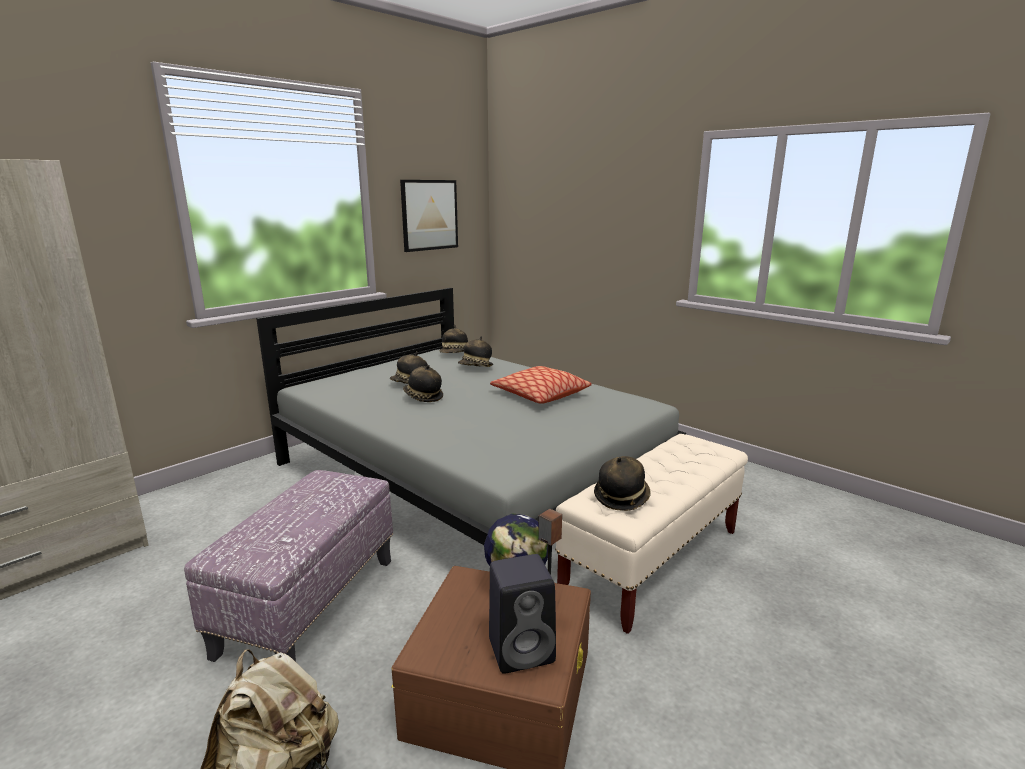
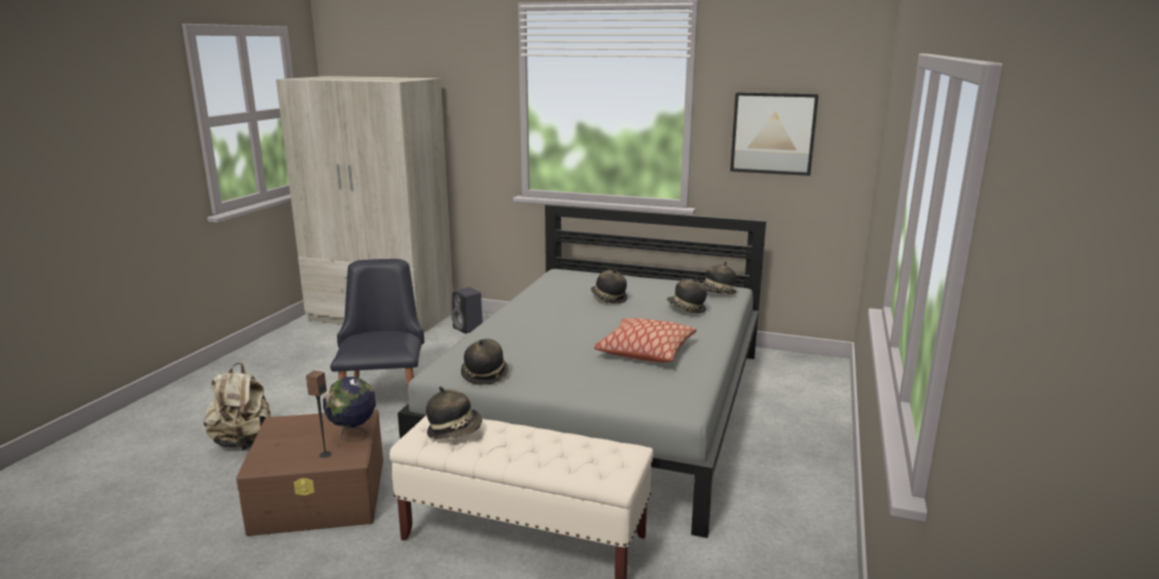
camera: 65 degrees right, 0 degrees up
(309, 604) = (384, 402): ottoman -> black chair
(422, 397) = (579, 310): hat -> hat (485, 375)
(523, 649) = (286, 453): black speaker -> black speaker (468, 328)

